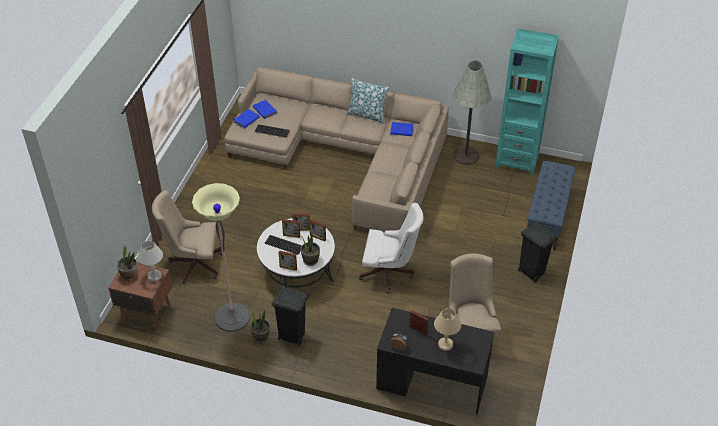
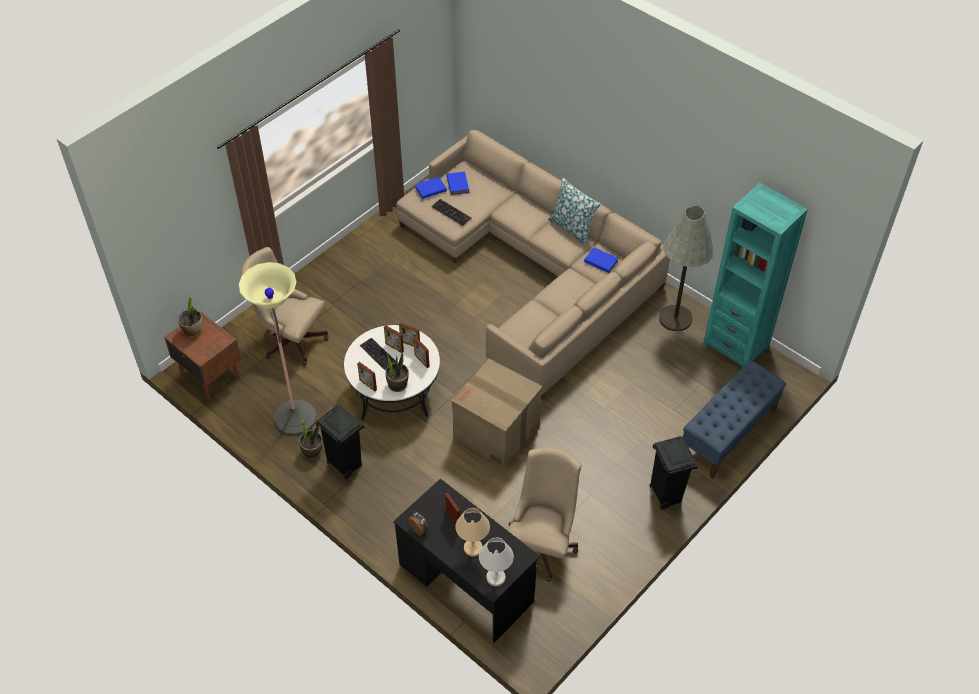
camera: 25 degrees right, 5 degrees up
(154, 276) = (217, 341): white table lamp -> white table lamp (495, 577)
(389, 273) = (497, 432): white office chair -> cardboard box

